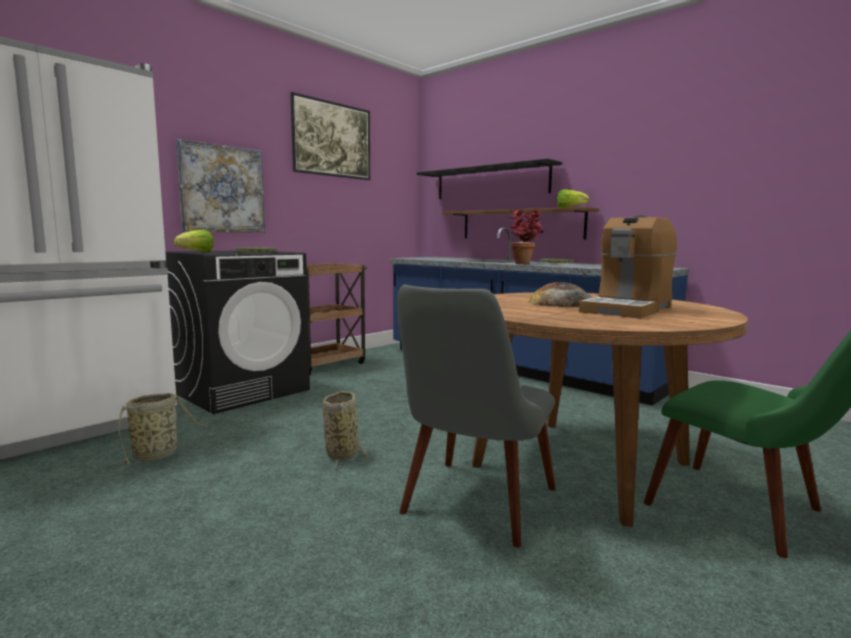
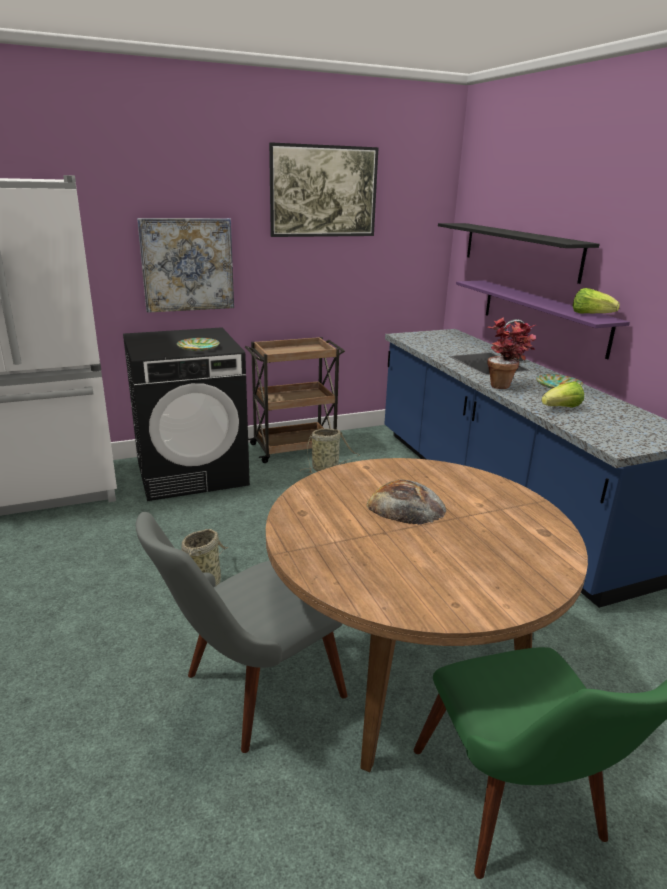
camera: 25 degrees right, 15 degrees up
(158, 455) = (74, 544): basket -> basket (327, 468)
(196, 252) = (148, 340): lettuce -> lettuce (561, 408)
(520, 224) = (542, 316): brown shelf -> purple shelf
(627, 309) = (448, 545): coffee machine -> none

